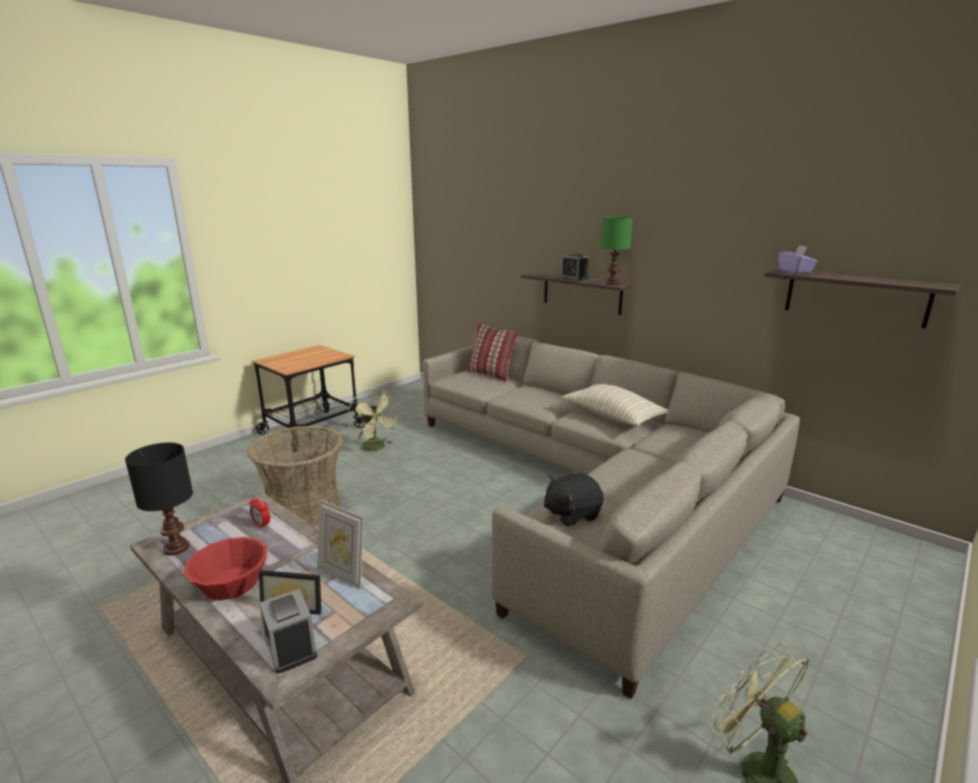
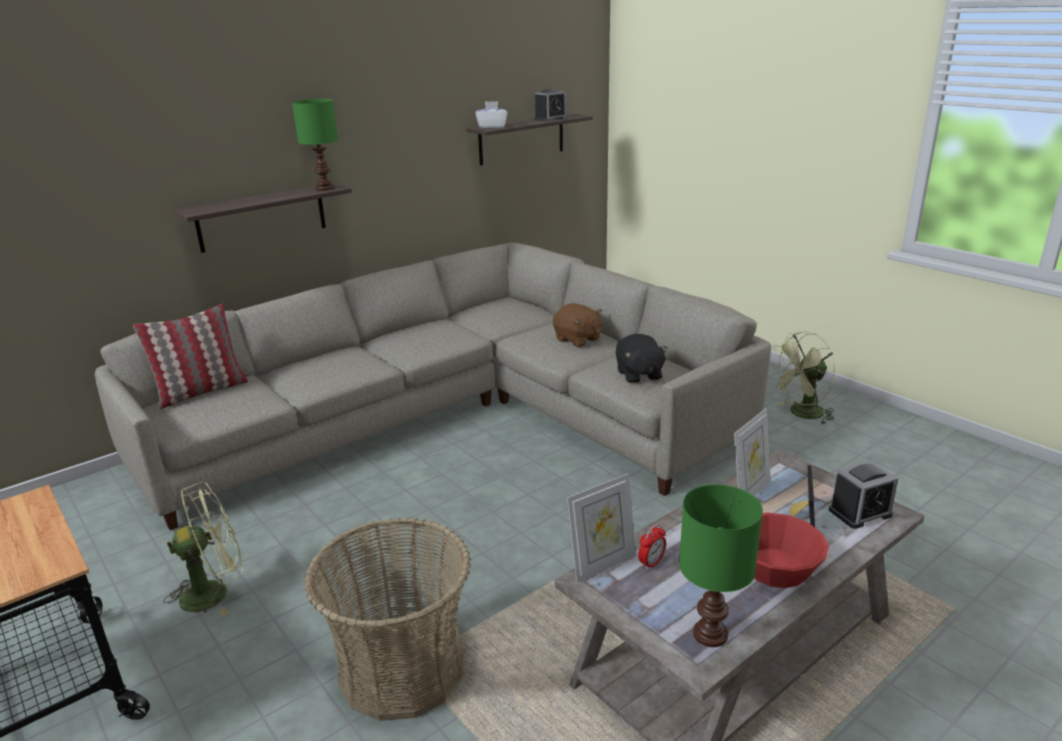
camera: 80 degrees left, 5 degrees up
(177, 548) = (711, 634): black table lamp -> green table lamp
(268, 506) = (602, 564): none -> picture frame
(573, 278) = (263, 198): alarm clock -> alarm clock (550, 119)
(613, 417) = (429, 333): pillow -> none
(643, 479) = (577, 339): none -> brown plush toy
(795, 272) = (492, 126): purple tissue box -> white tissue box

